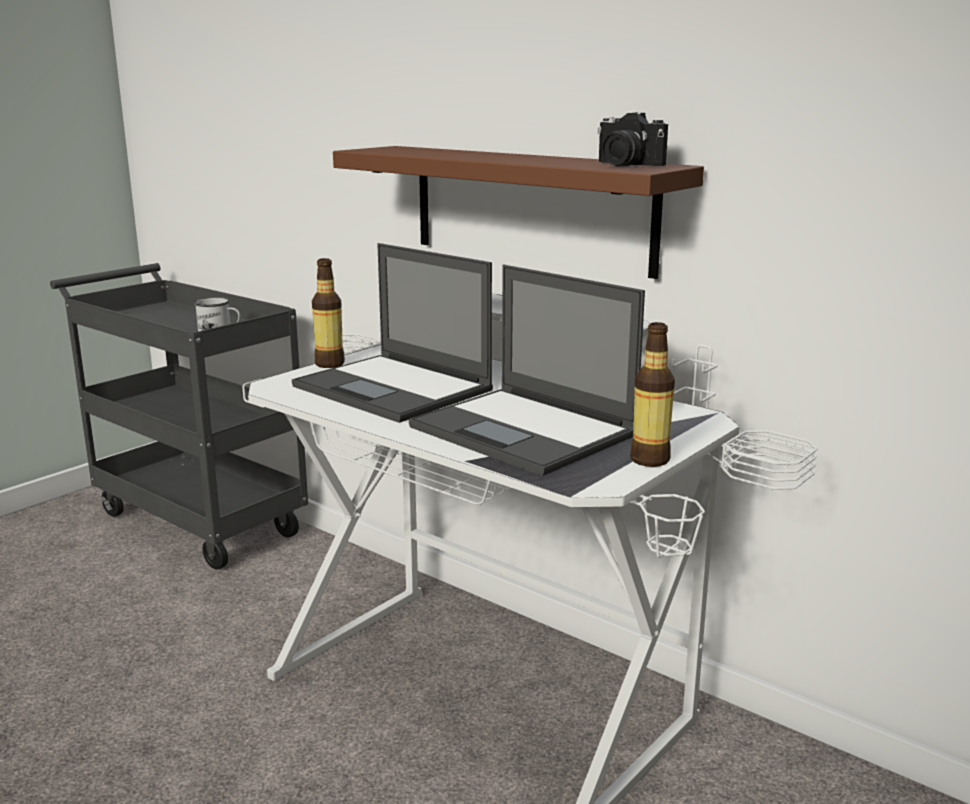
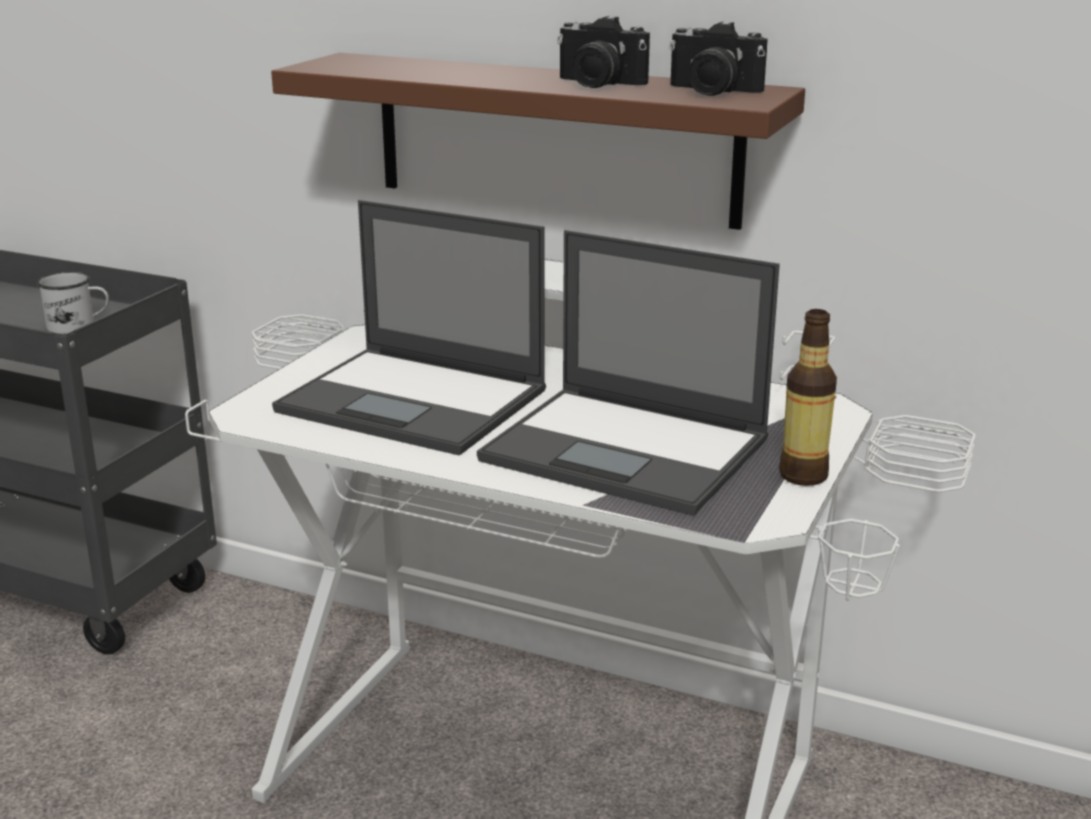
camera: 15 degrees left, 5 degrees up
(329, 364) = (299, 369): bottle -> none
(545, 160) = (597, 84): none -> camera

